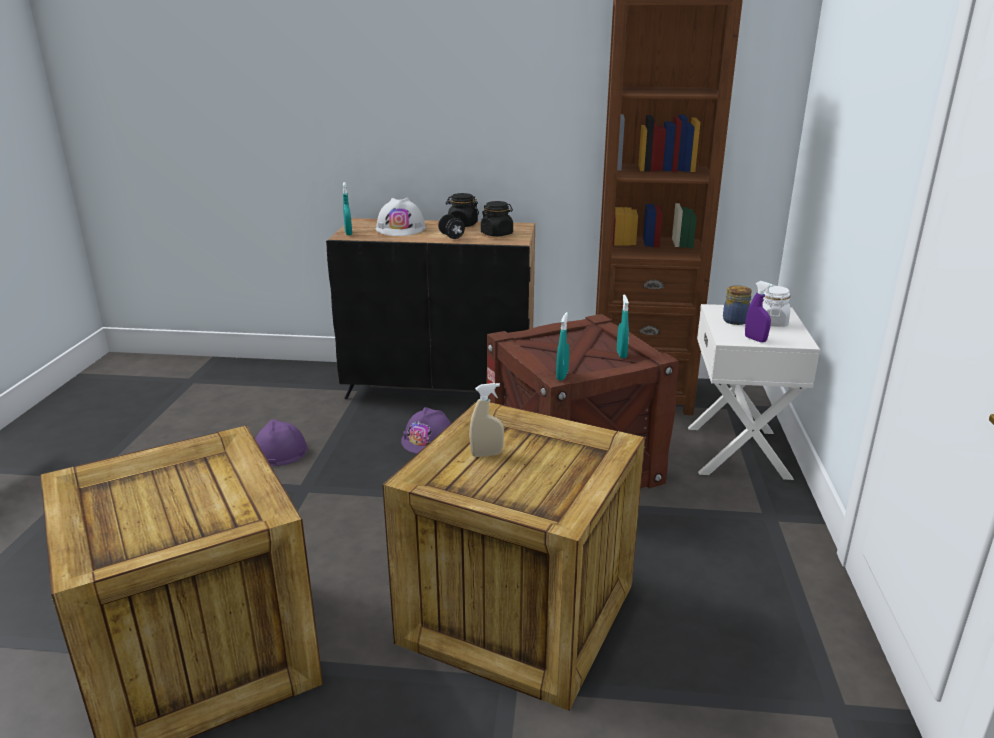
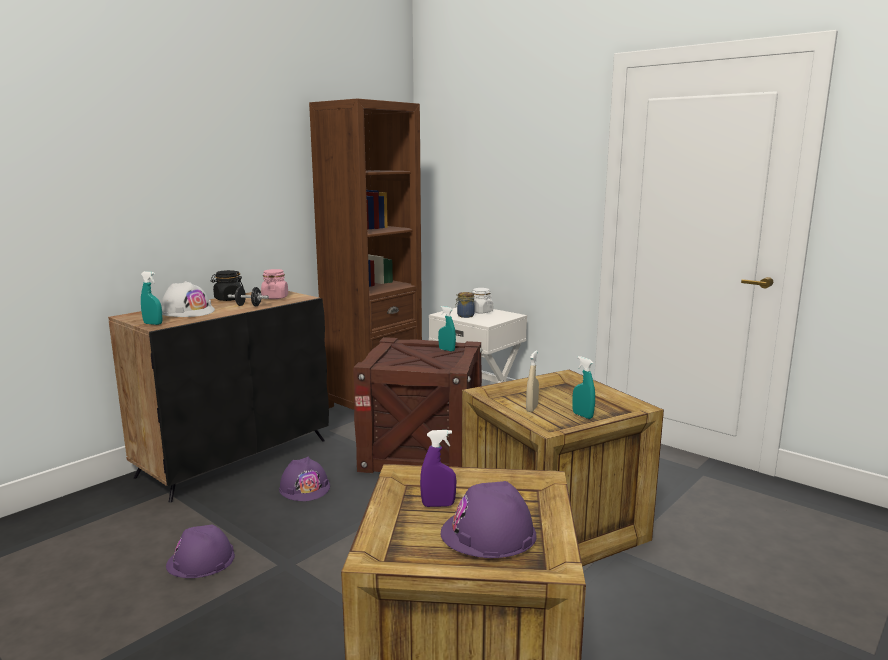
camera: 55 degrees left, 10 degrees down
(144, 519) = (488, 533): none -> purple hard hat
(497, 234) = (275, 297): black jar -> pink jar
(562, 376) = (456, 367): turquoise spray bottle -> turquoise spray bottle (582, 415)
(755, 339) = (496, 319): purple spray bottle -> purple spray bottle (438, 505)

